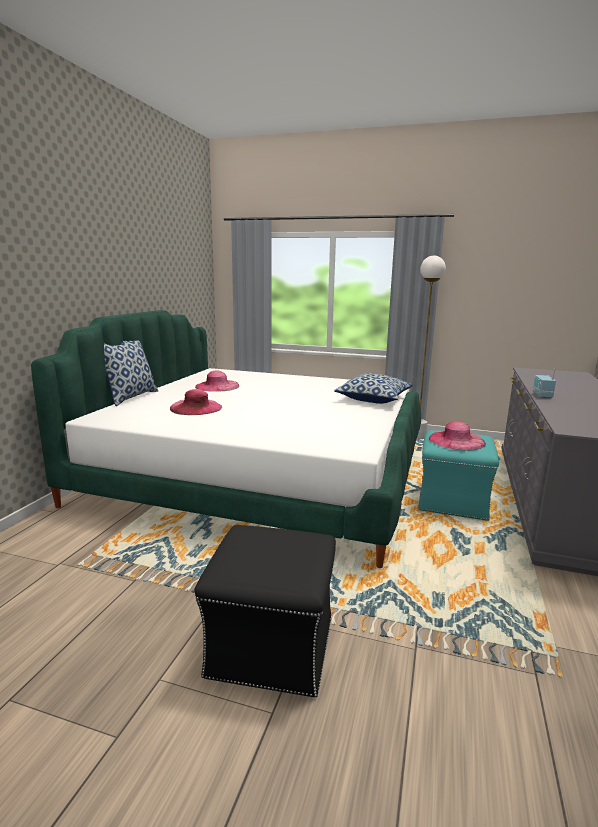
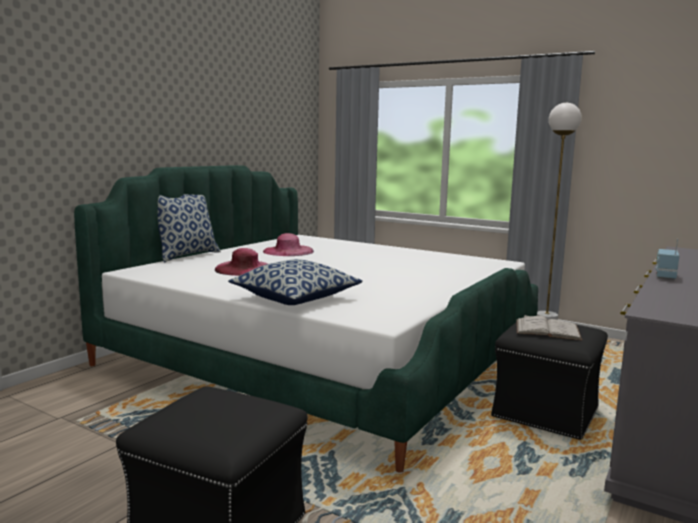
camera: 15 degrees right, 5 degrees down
(374, 399) = (460, 274): pillow -> pillow (295, 298)
(452, 501) = (546, 411): turquoise ottoman -> black ottoman
(456, 440) = (547, 329): pink hat -> white book

